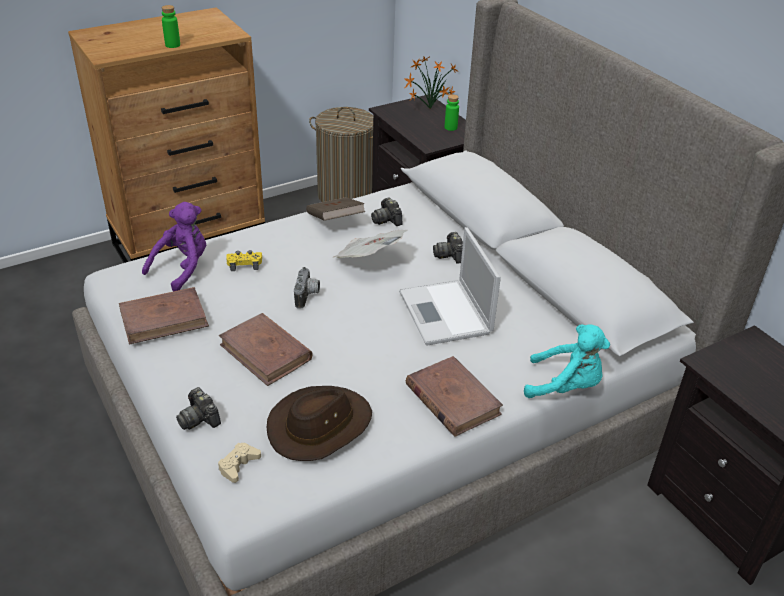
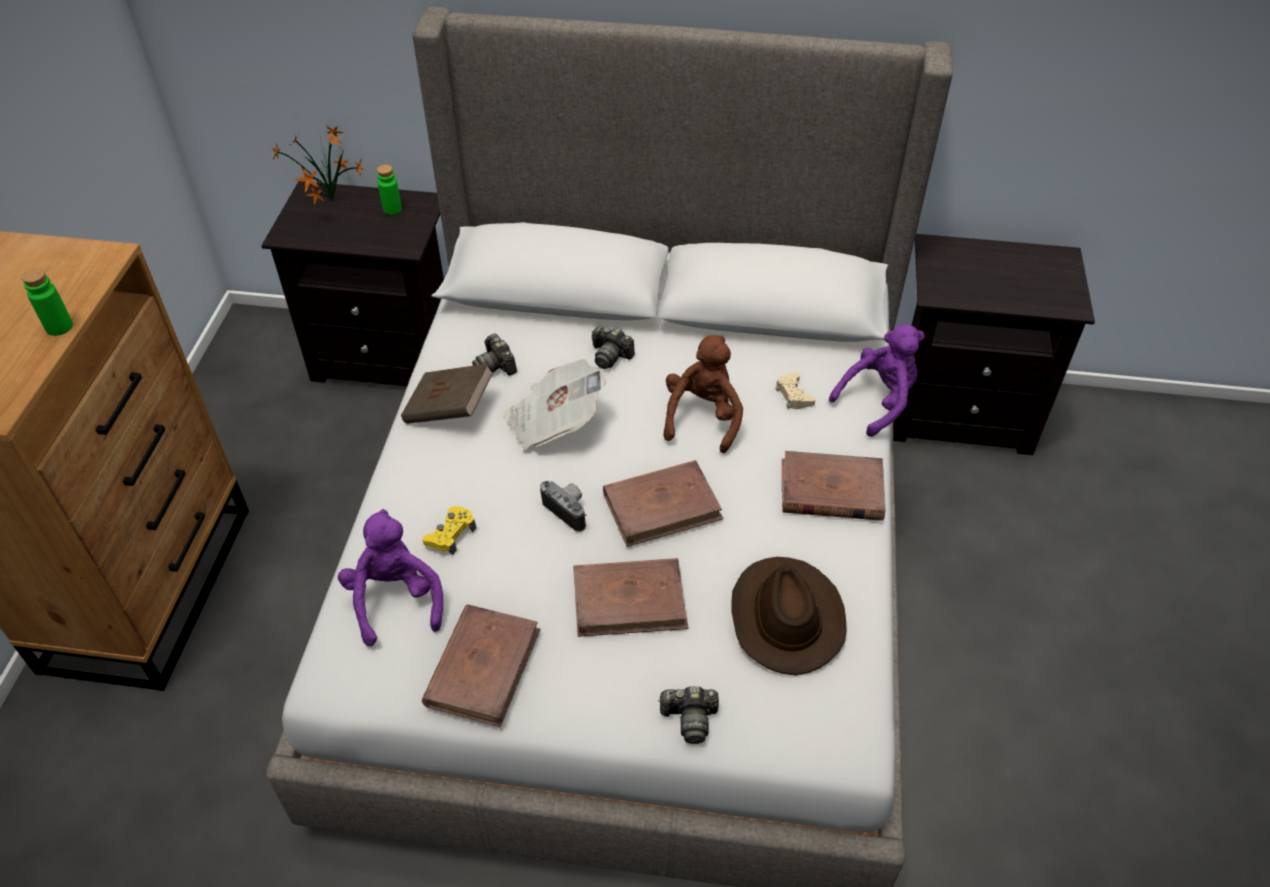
camera: 50 degrees left, 10 degrees up
(238, 465) = (790, 719): beige game controller -> beige game controller (793, 395)
(345, 195) = (239, 377): laundry basket -> none
(352, 331) = (662, 506): none -> brown book
(387, 220) = (495, 365): camera -> camera turned 45 degrees clockwise
(446, 314) = (703, 417): laptop -> brown plush toy
(565, 386) = (878, 401): turquoise plush toy -> purple plush toy

